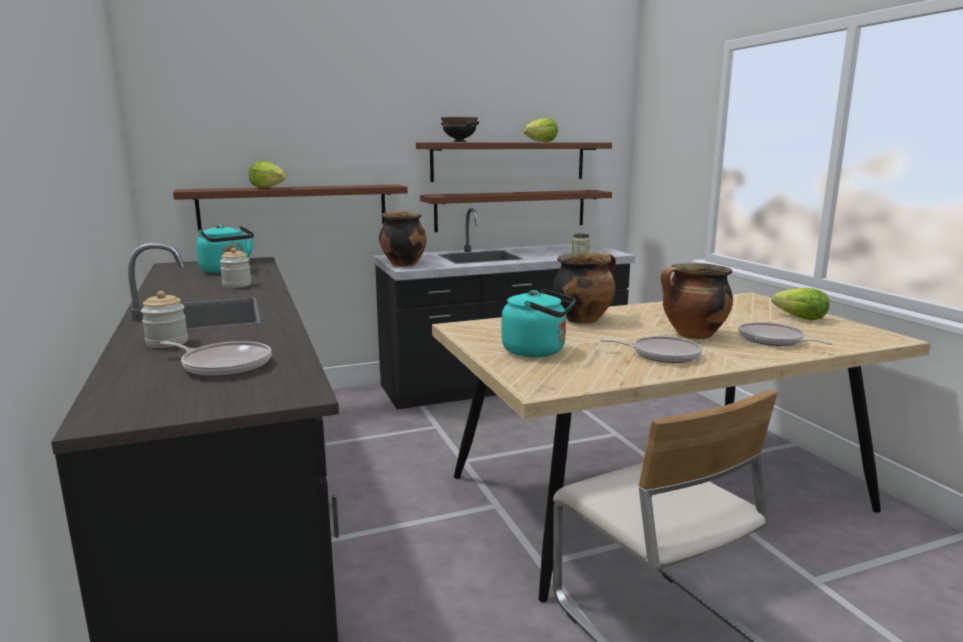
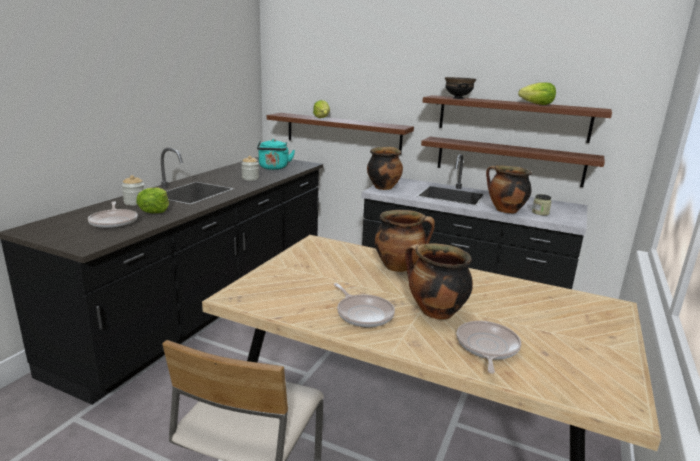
camera: 45 degrees right, 5 degrees up
(538, 351) = (303, 275): turquoise kettle -> none
(554, 257) = (505, 210): none -> cooking pot
(800, 318) = (591, 344): lettuce -> lettuce (155, 210)

